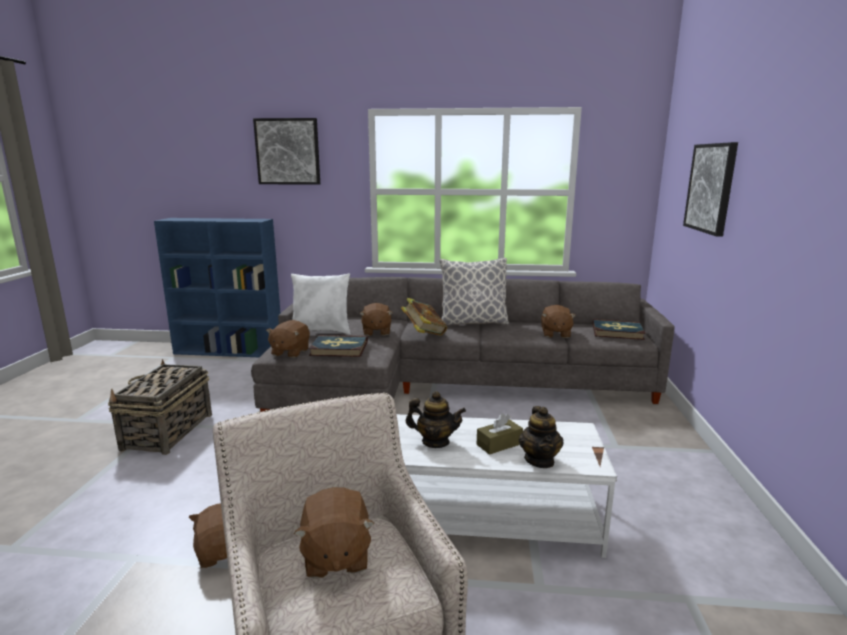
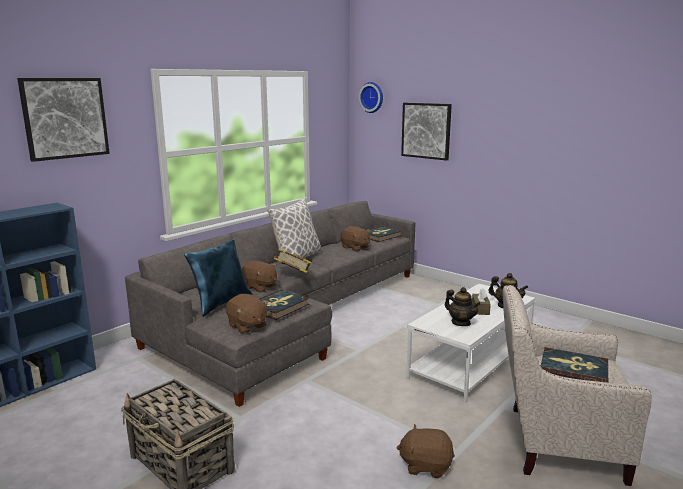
camera: 55 degrees left, 0 degrees up
(322, 331) = (221, 303): white pillow -> blue pillow
(335, 556) = (573, 371): brown plush toy -> book
(435, 442) = (461, 323): teapot -> teapot turned 90 degrees clockwise
(678, 140) = (372, 97): none -> wall clock

